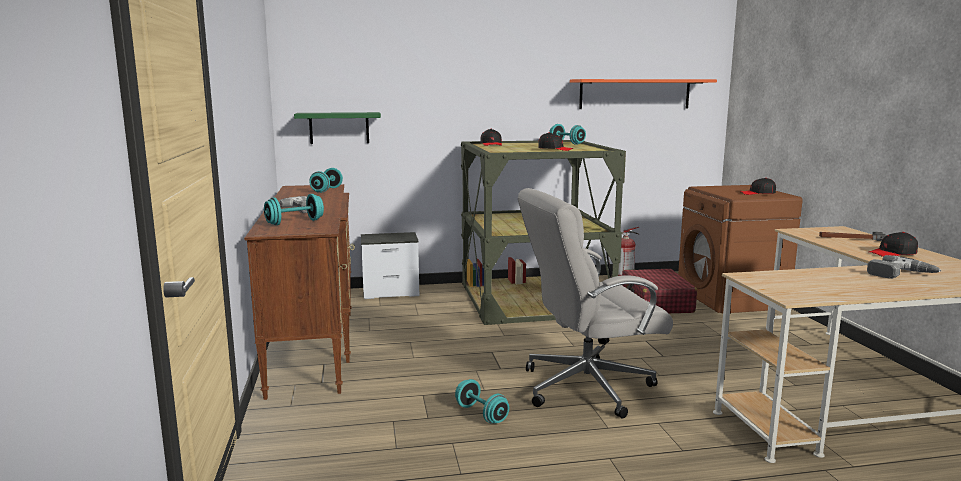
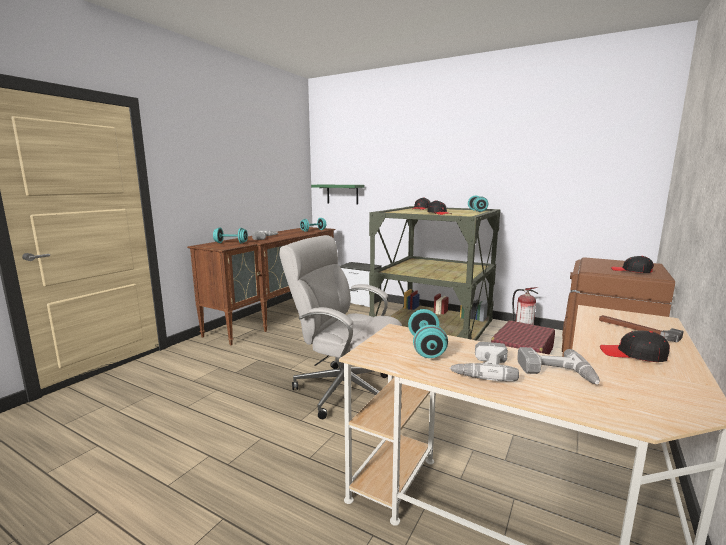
camera: 40 degrees right, 0 degrees up
(481, 414) = (260, 381): turquoise dumbbell -> turquoise dumbbell (426, 347)
(635, 94) = (558, 172): orange shelf -> none
(867, 283) = (481, 368): none -> power drill

